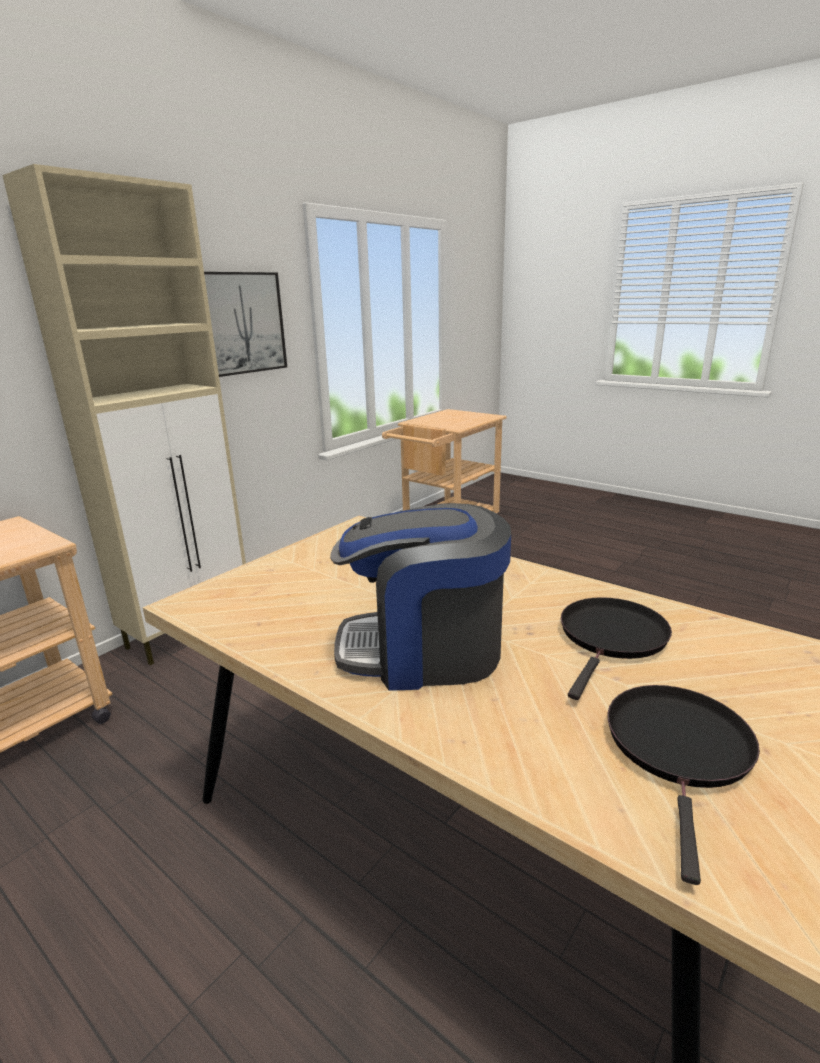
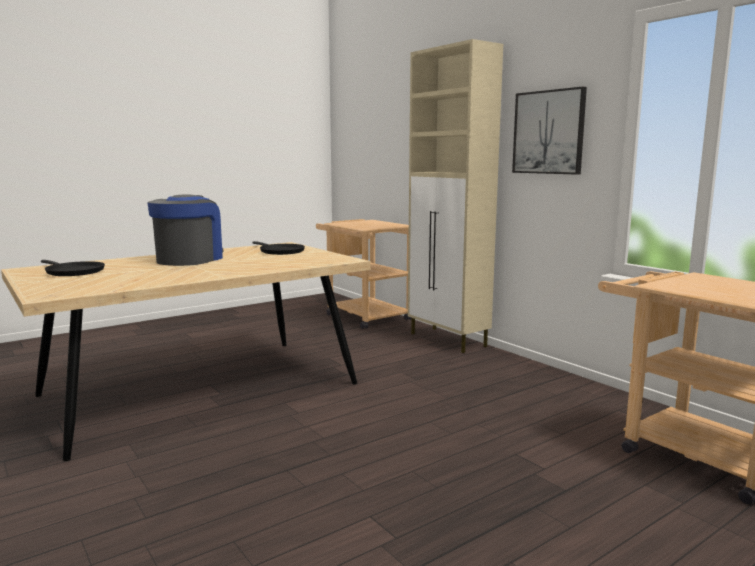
camera: 105 degrees right, 10 degrees down
(611, 638) = (141, 276): black frying pan -> black frying pan (280, 251)

